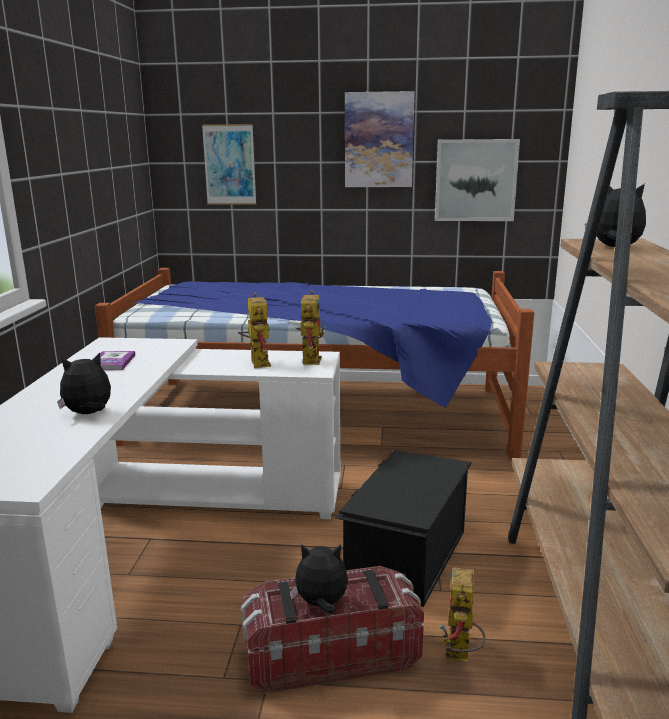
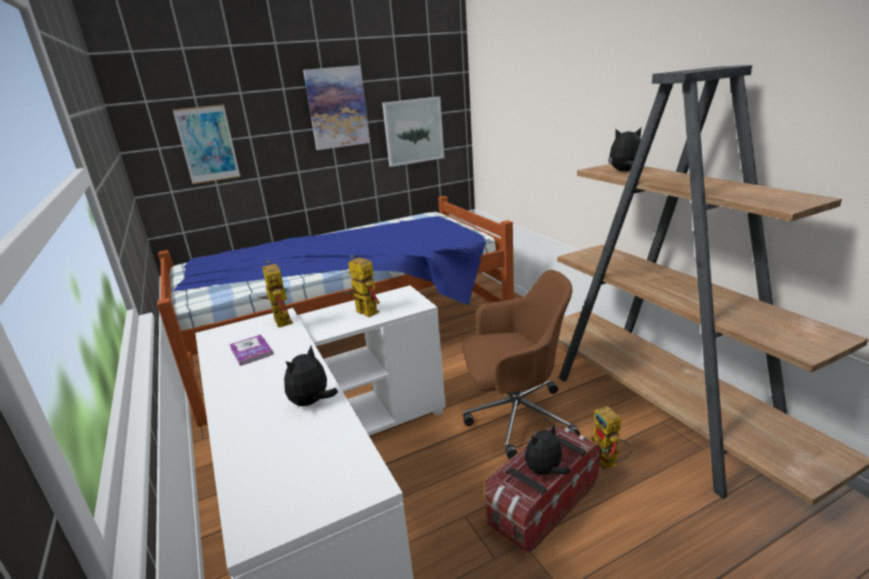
camera: 30 degrees left, 5 degrees up
(310, 358) = (398, 297): toy robot -> toy robot (279, 320)
(404, 555) = (514, 416): black storage box -> brown office chair

